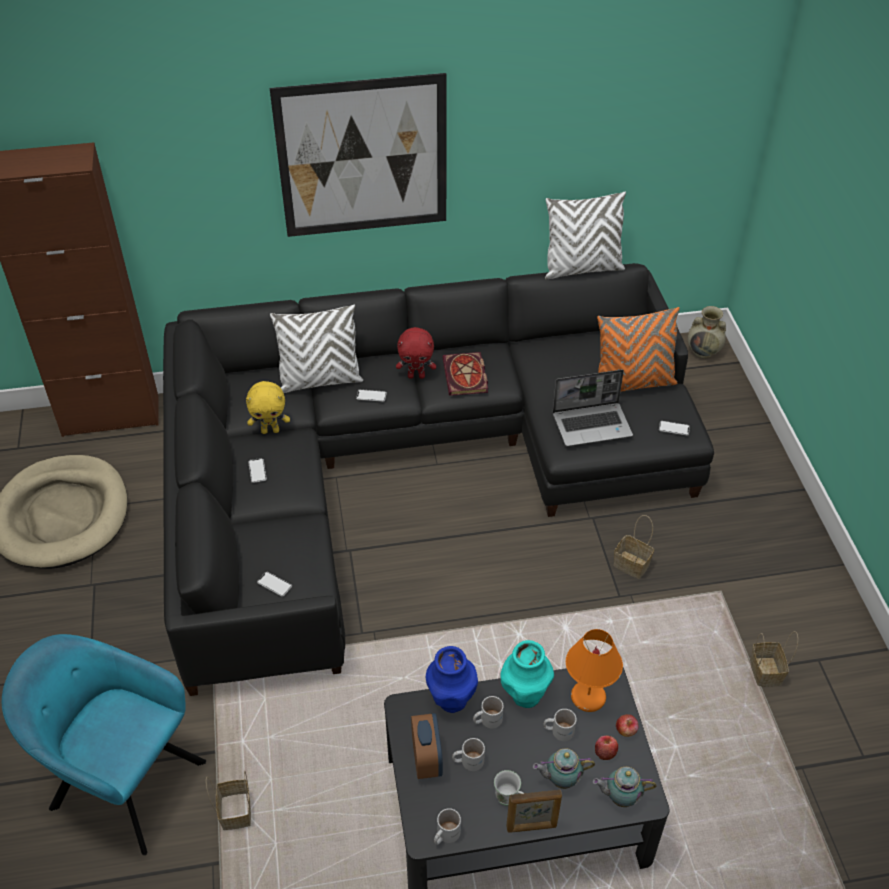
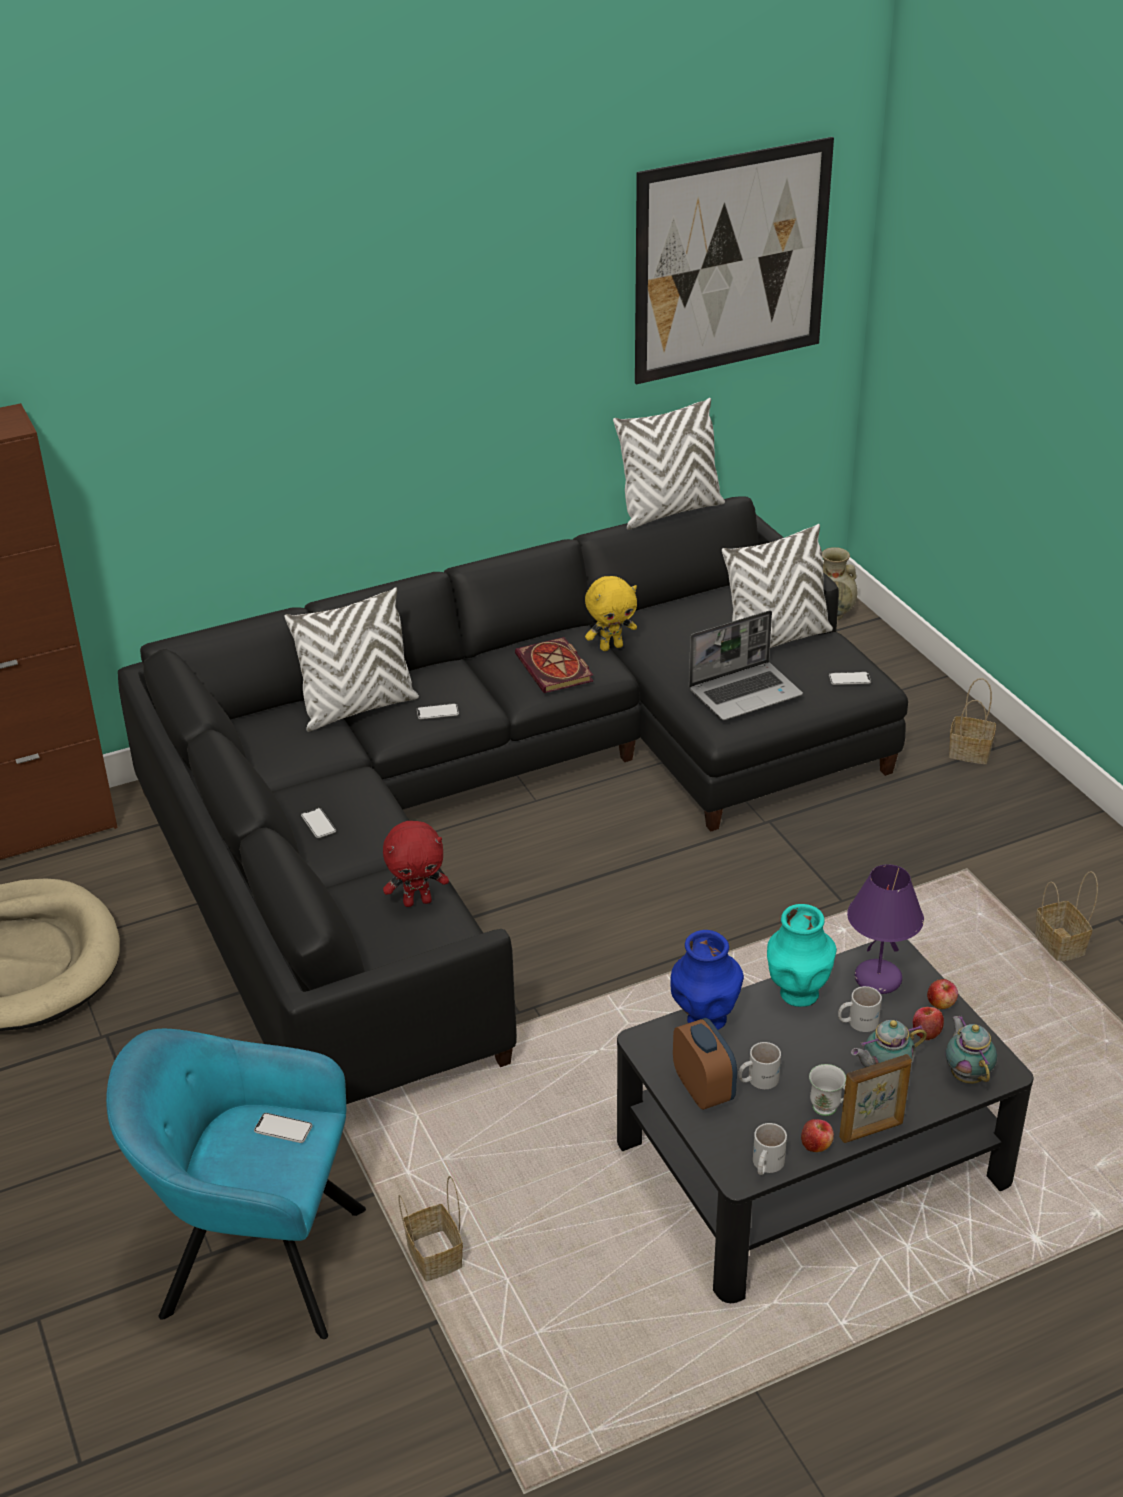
camera: 15 degrees left, 10 degrees down
(270, 430) = (314, 776): yellow plush toy -> yellow plush toy (611, 647)
(274, 584) = (403, 946): phone -> phone (283, 1129)
(363, 157) = (376, 388): picture -> picture (731, 261)
(416, 376) = (487, 681): red plush toy -> red plush toy (417, 901)
(487, 719) = (761, 1030): white mug -> none
(487, 828) = (816, 1145): none -> apple
(587, 697) = (877, 979): orange table lamp -> purple table lamp
(620, 797) = (967, 1074): teapot -> teapot turned 90 degrees clockwise
(632, 564) = (843, 863): basket -> basket (971, 752)
(633, 383) = (776, 639): orange pillow -> white pillow

